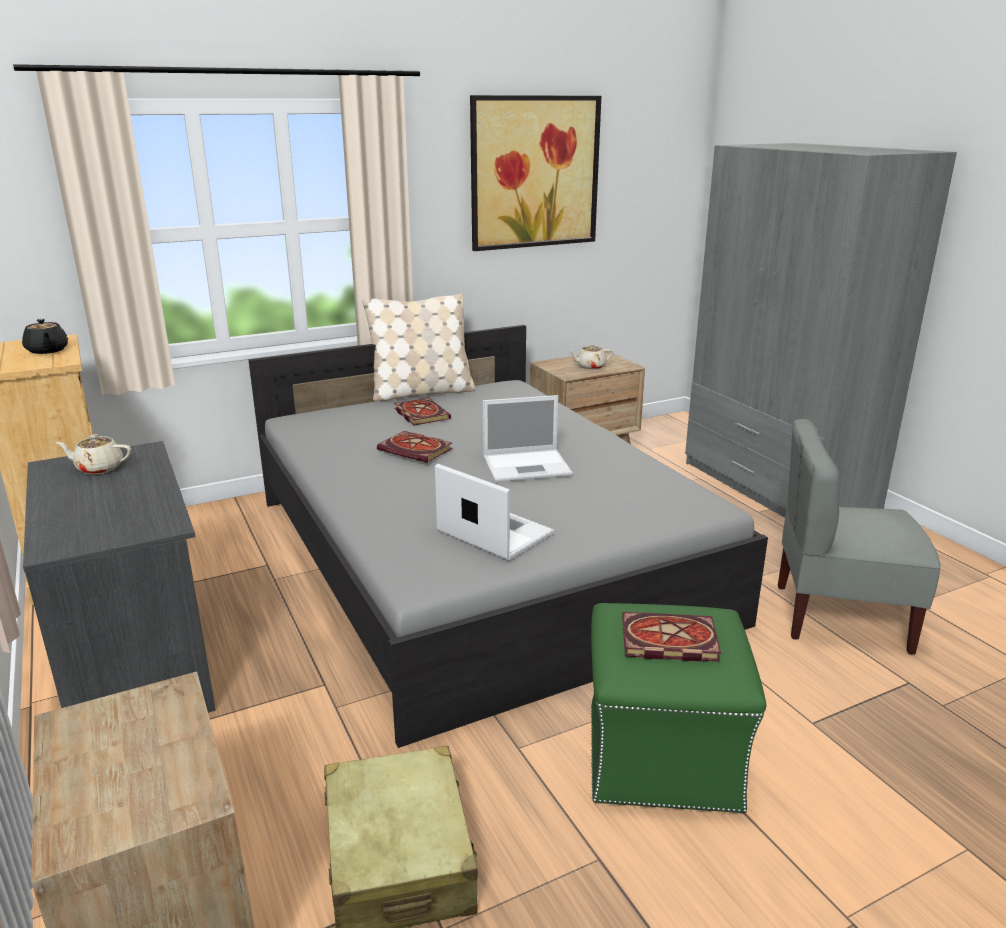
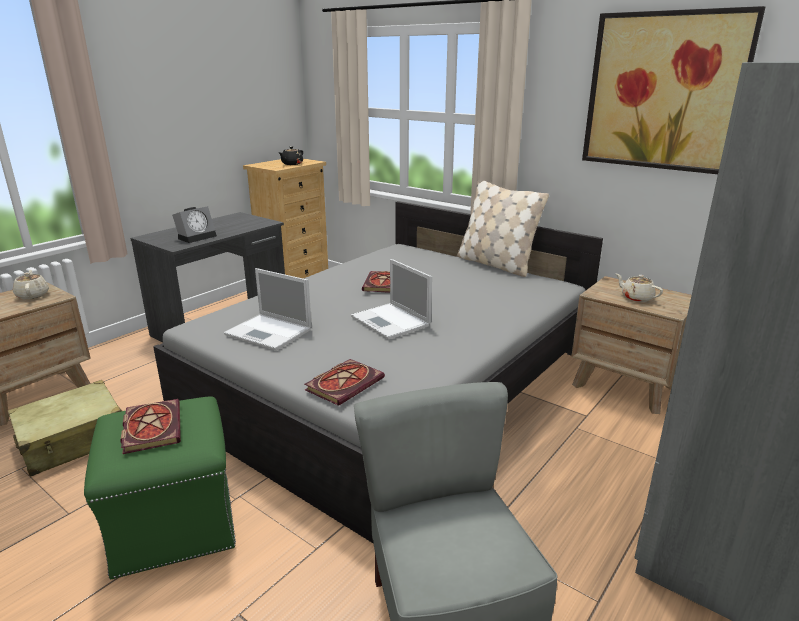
camera: 65 degrees right, 0 degrees up
(99, 468) = (239, 222): beige teapot -> beige teapot (33, 295)
(135, 506) = (197, 237): none -> alarm clock
(420, 414) = (452, 272): book -> book (345, 383)
(493, 532) = (270, 332): laptop -> laptop turned 105 degrees clockwise

